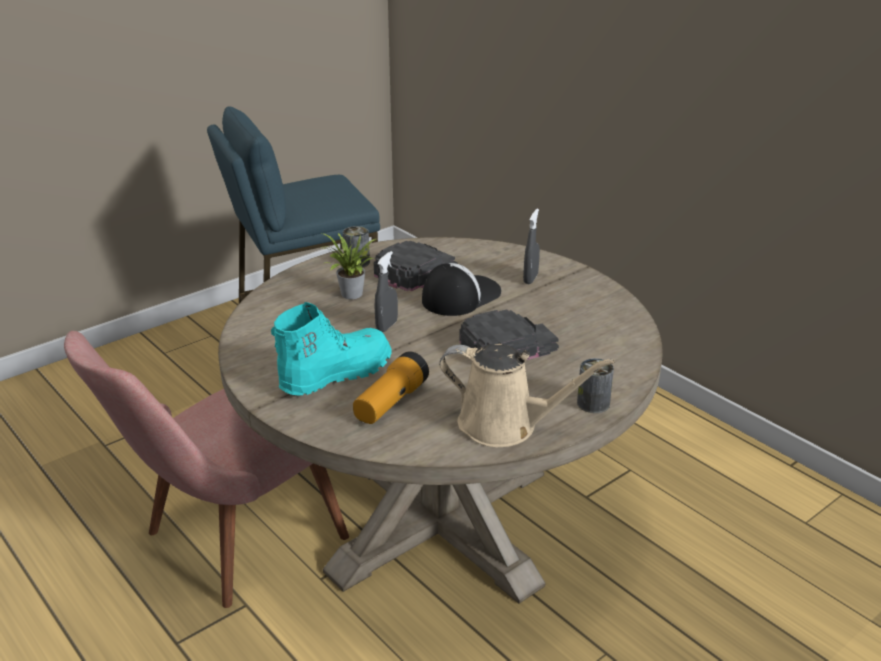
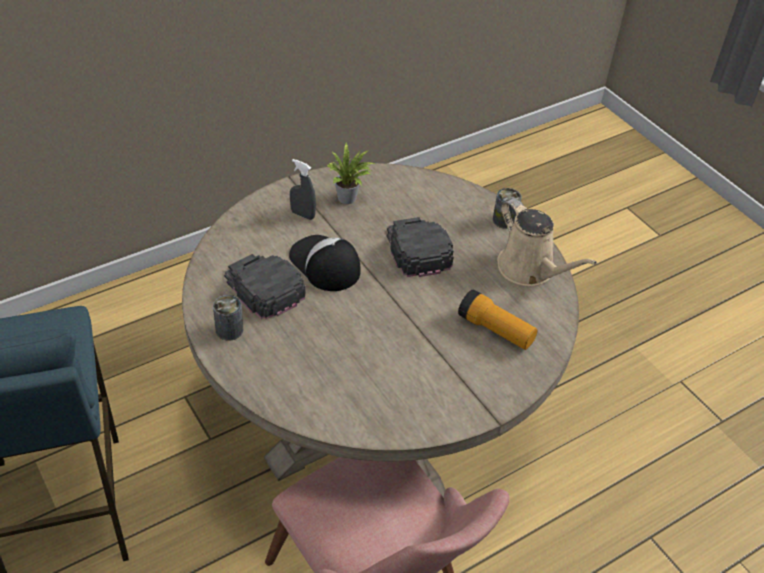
camera: 85 degrees left, 15 degrees up
(334, 374) = (448, 362): turquoise boot -> none
(350, 295) = (302, 341): potted plant -> potted plant (349, 199)
(386, 326) = (369, 320): grey spray bottle -> none
(505, 425) = (529, 270): beige watering can -> beige watering can turned 120 degrees clockwise

